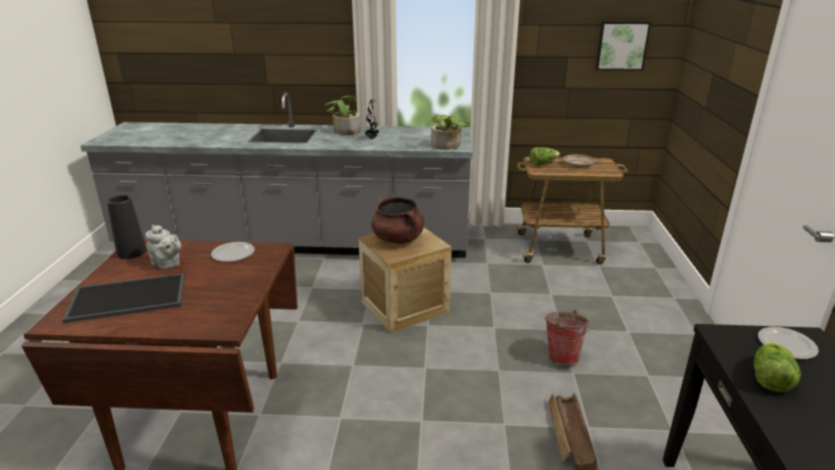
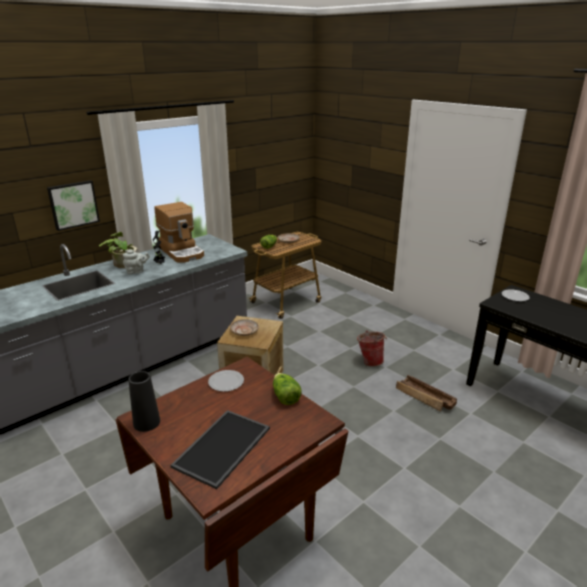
camera: 45 degrees left, 0 degrees up
(167, 264) = (197, 413): grey teapot -> grey teapot (136, 271)
(398, 239) = (244, 331): brown cooking pot -> beige plate
(410, 135) = (182, 252): none -> coffee machine
(448, 146) = (224, 252): potted plant -> none
(621, 45) = (284, 154): picture -> picture (73, 204)
(769, 378) = (531, 312): lettuce -> lettuce (285, 396)

